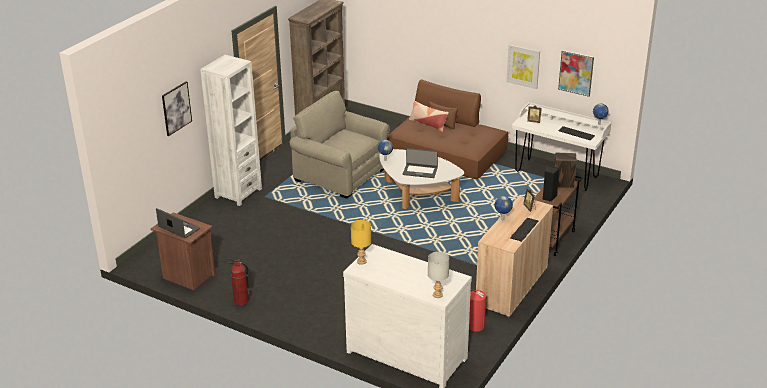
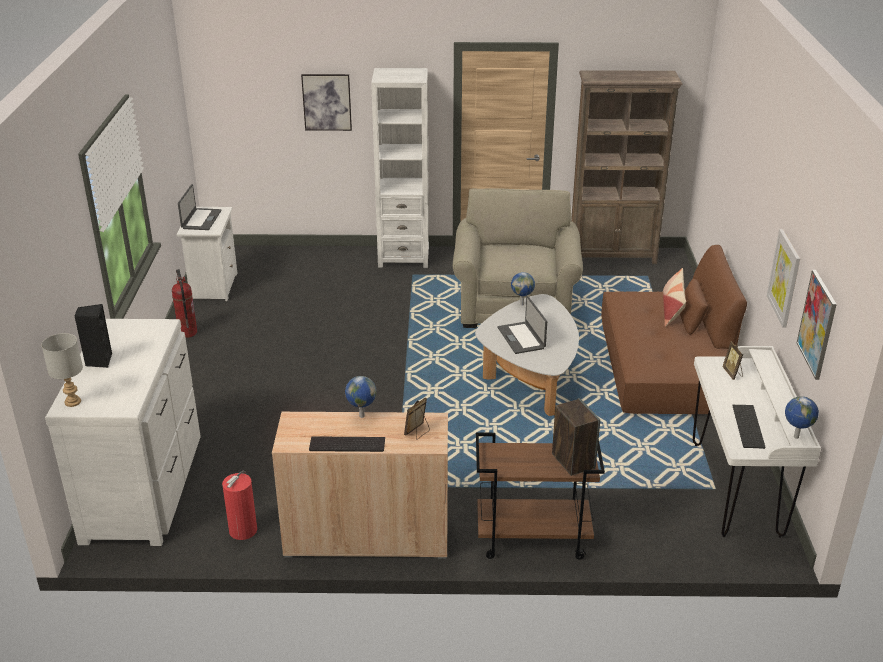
camera: 60 degrees right, 0 degrees up
(187, 276) = (213, 286): brown nightstand -> white nightstand
(362, 261) = (129, 324): yellow table lamp -> none
(548, 197) = (515, 457): black speaker -> black speaker (99, 361)

